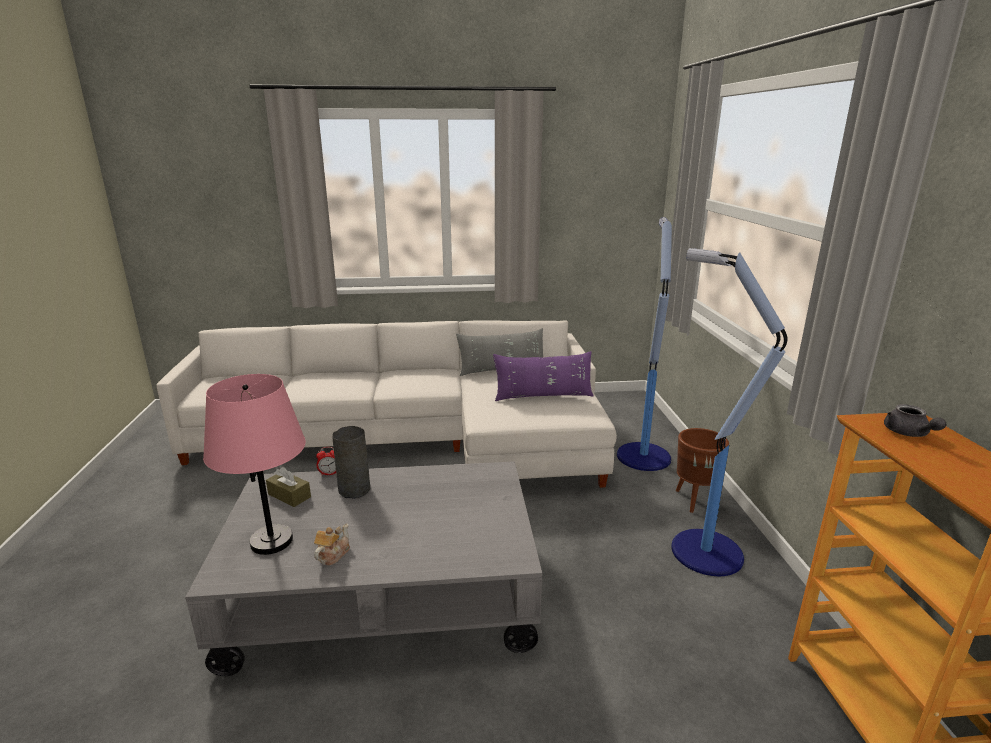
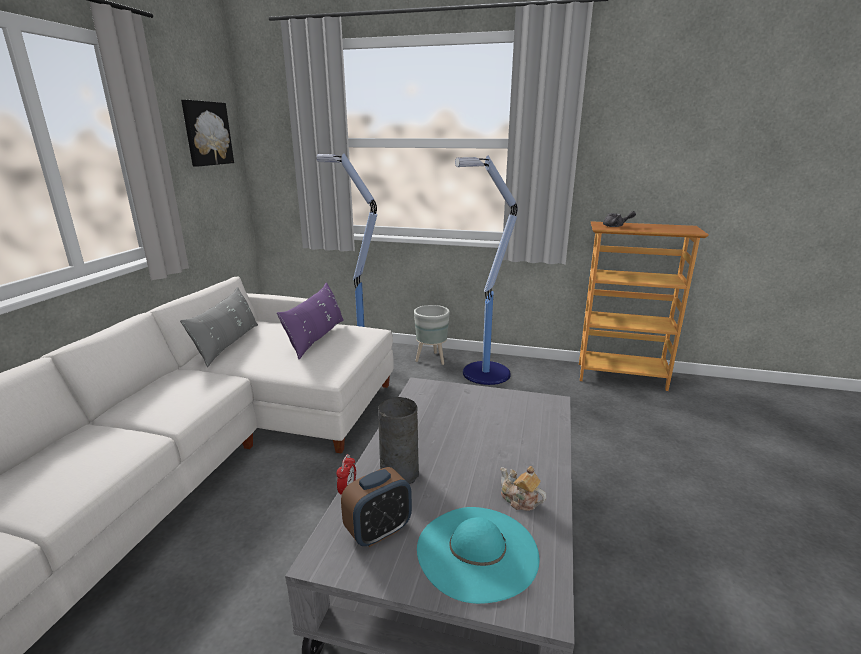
camera: 70 degrees left, 0 degrees up
(271, 541) = (477, 551): pink table lamp -> turquoise hat
(289, 496) = (378, 531): brown tissue box -> alarm clock
(610, 185) = (206, 133): none -> picture
(693, 500) = (431, 360): brown planter -> grey planter

